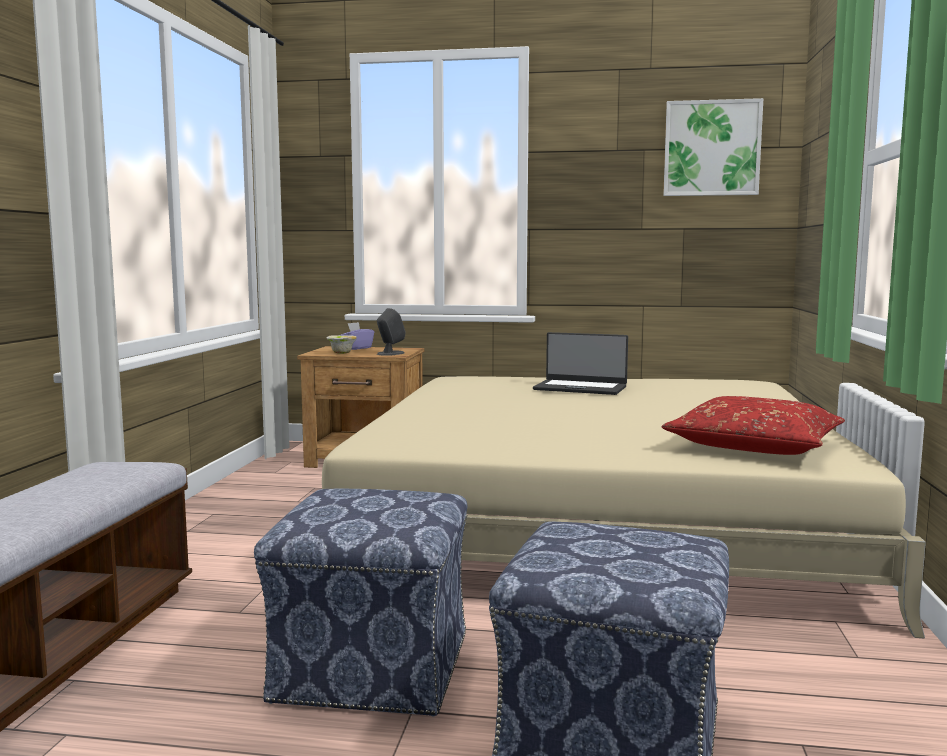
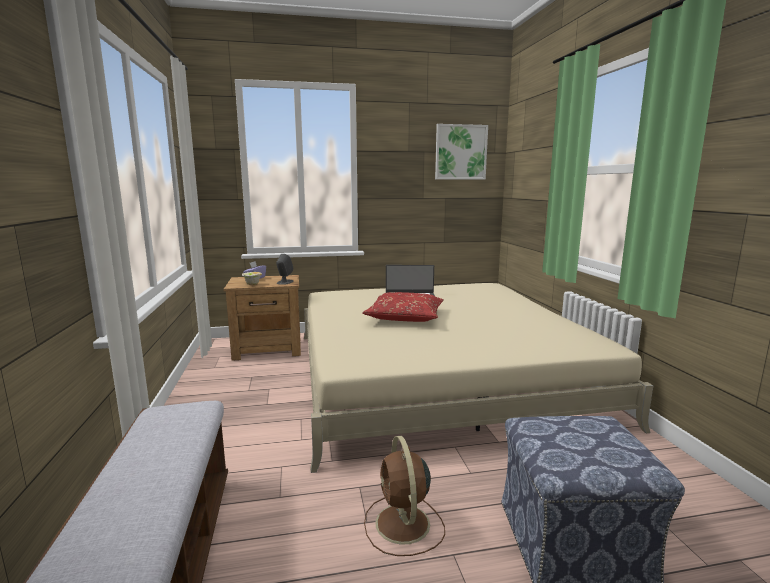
camera: 20 degrees left, 5 degrees up
(372, 668) = (403, 525): ottoman -> brown fan
(754, 446) = (549, 337): red pillow -> red pillow (405, 317)

